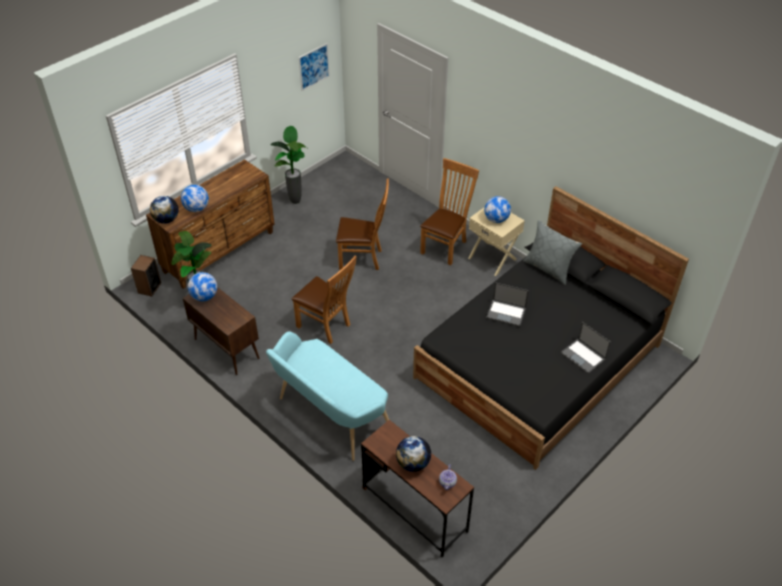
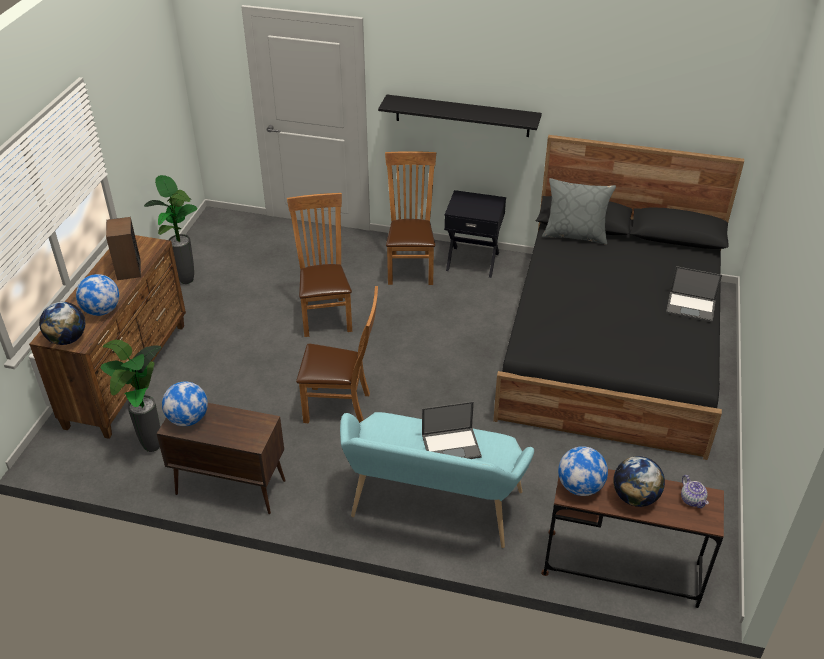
camera: 30 degrees left, 5 degrees down
(149, 288) = (56, 457): speaker -> speaker (128, 269)
(314, 66) = (161, 90): picture -> none
(363, 259) = (325, 314): brown chair -> brown chair turned 75 degrees counterclockwise
(493, 258) = (473, 261): beige nightstand -> black nightstand
(496, 219) = (475, 206): globe -> globe (580, 487)
(503, 150) = (462, 116): none -> black shelf
(506, 313) = (575, 294): laptop -> laptop (452, 445)

